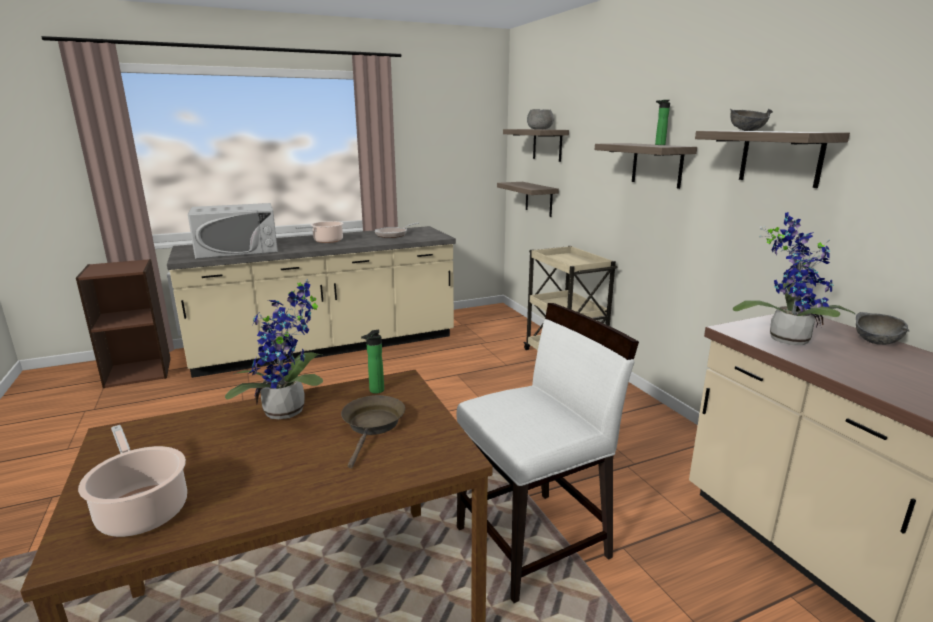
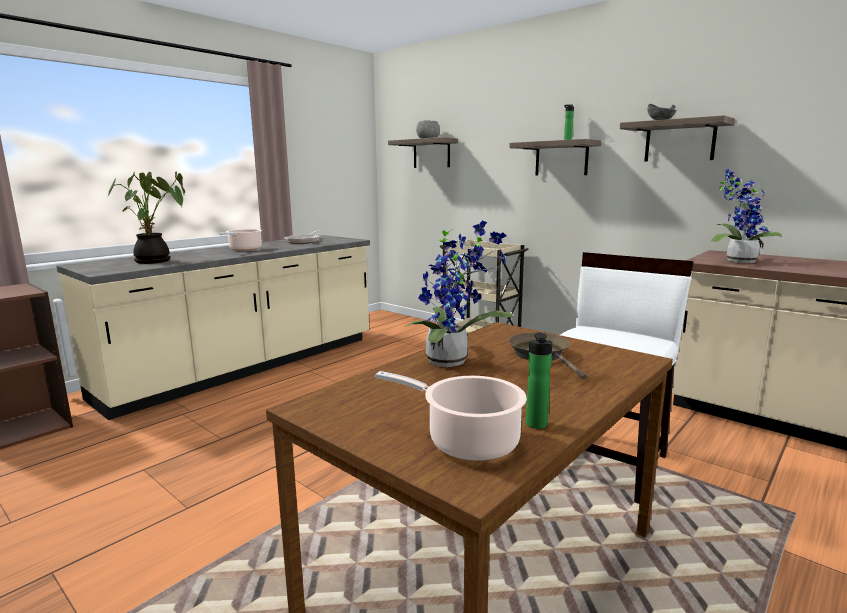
camera: 25 degrees left, 5 degrees down
(237, 250) = (156, 261): white microwave -> potted plant
(375, 391) = (496, 338): bottle -> bottle (537, 426)
(539, 199) = (424, 204): shelf -> none
(876, 342) = (783, 257): grey bowl -> none

